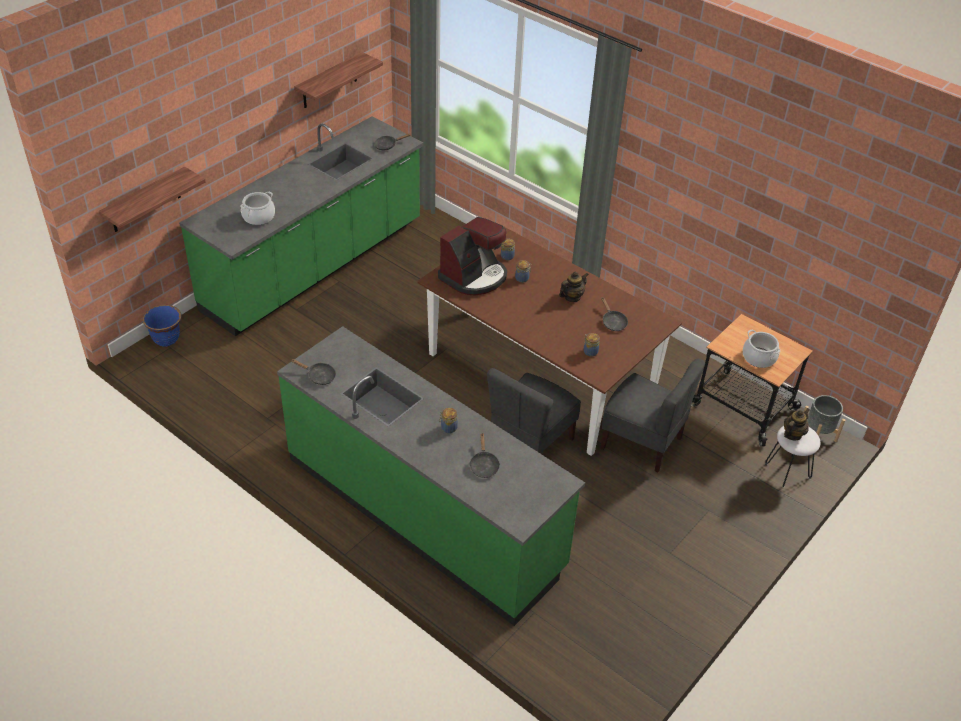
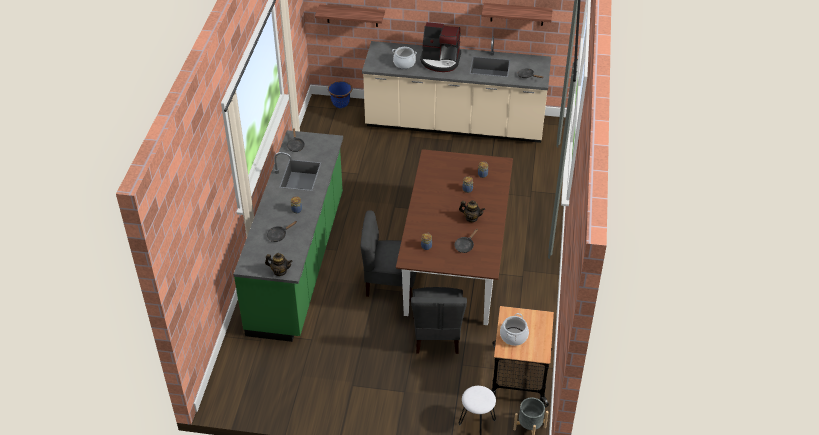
camera: 60 degrees right, 0 degrees up
(315, 266) = (454, 125): green counter -> beige counter
(474, 276) = (448, 169): coffee machine -> coffee machine (440, 61)
(792, 434) = (476, 393): teapot -> teapot (280, 271)

